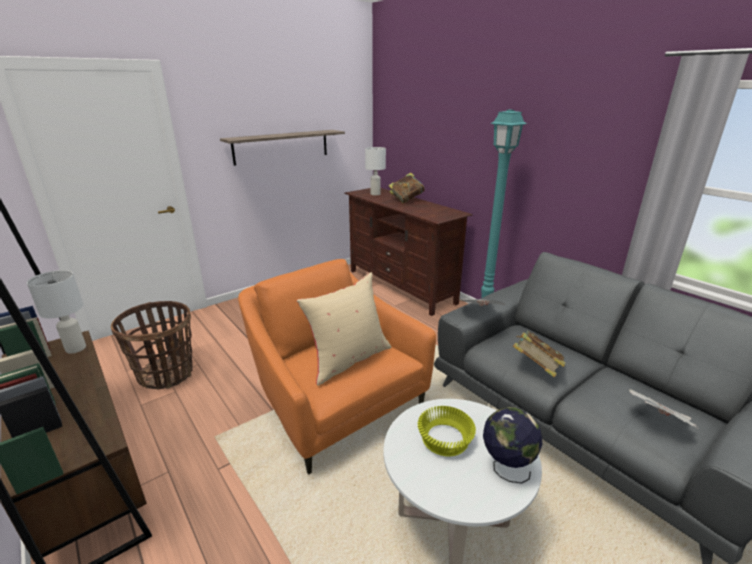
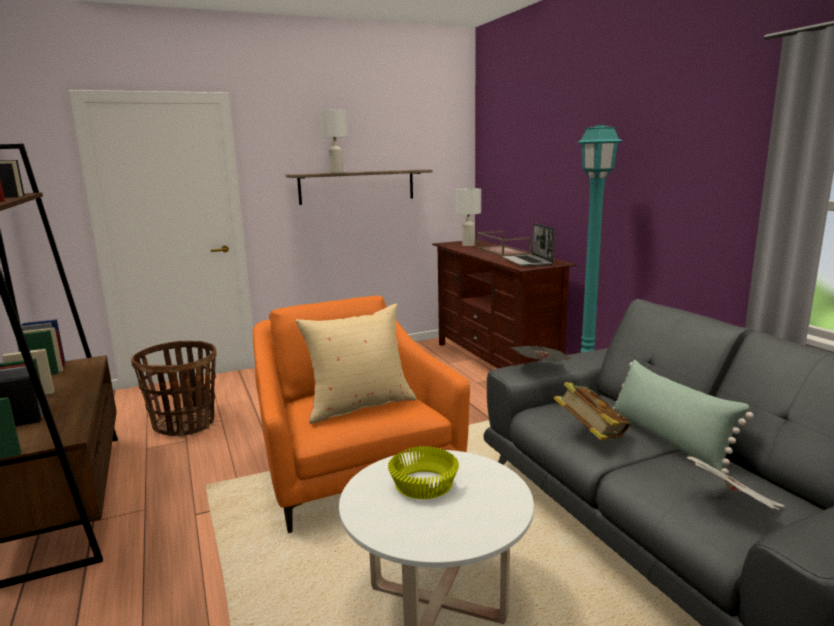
camera: 15 degrees right, 10 degrees down
(76, 348) = (87, 367): white table lamp -> white table lamp (337, 172)
(406, 200) = (501, 251): book -> brown tray
(436, 213) = (528, 262): none -> laptop
(506, 468) = (481, 518): globe -> none
(587, 365) = (668, 440): none -> green pillow

